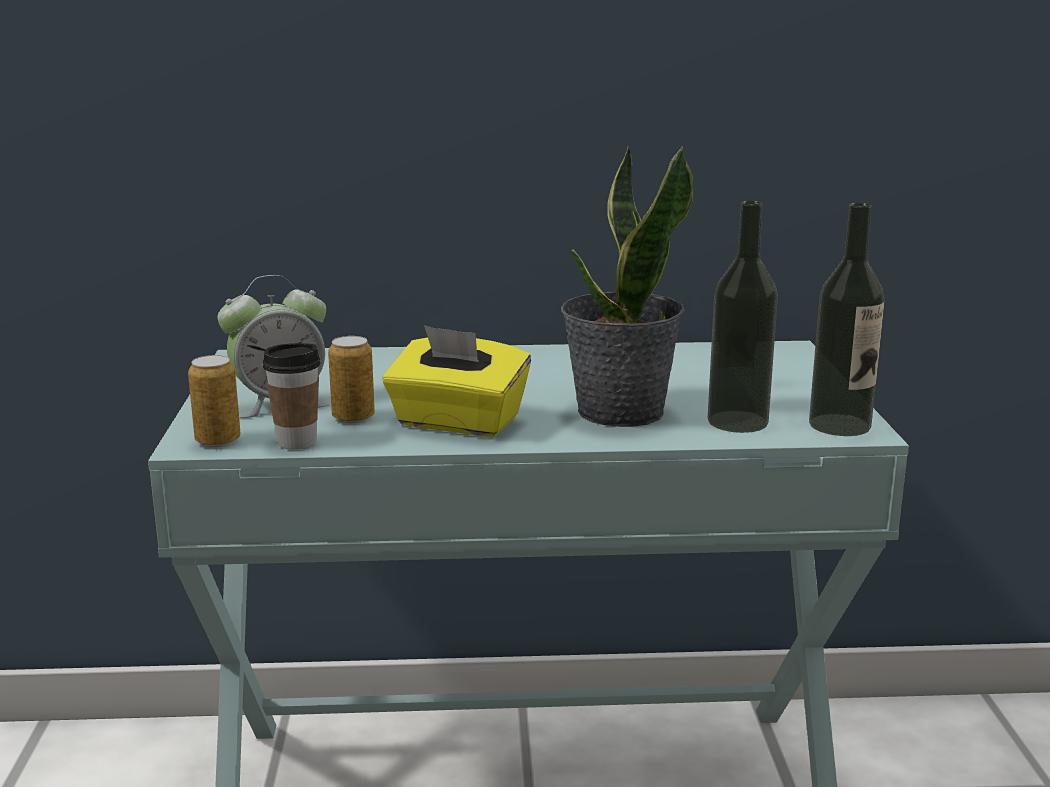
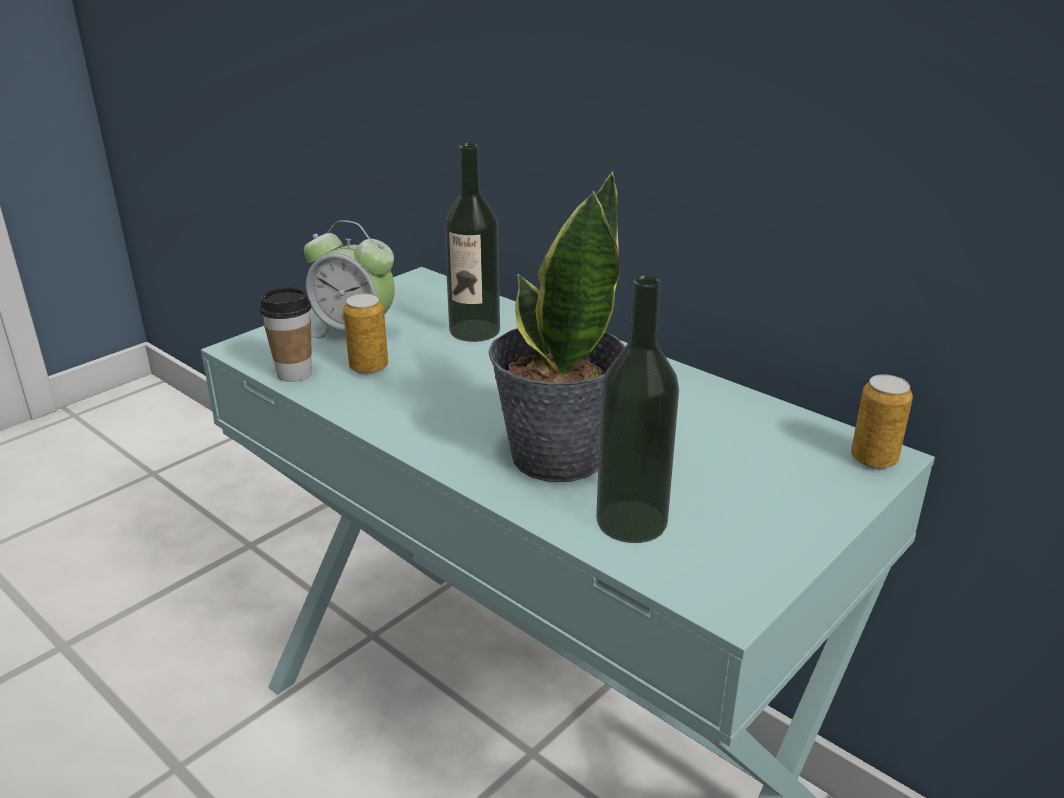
camera: 45 degrees right, 10 degrees up
(218, 441) = (259, 350): can -> can (873, 459)
(457, 422) = (420, 406): yellow tissue box -> none
(839, 425) = (722, 581): bottle -> bottle (474, 331)

